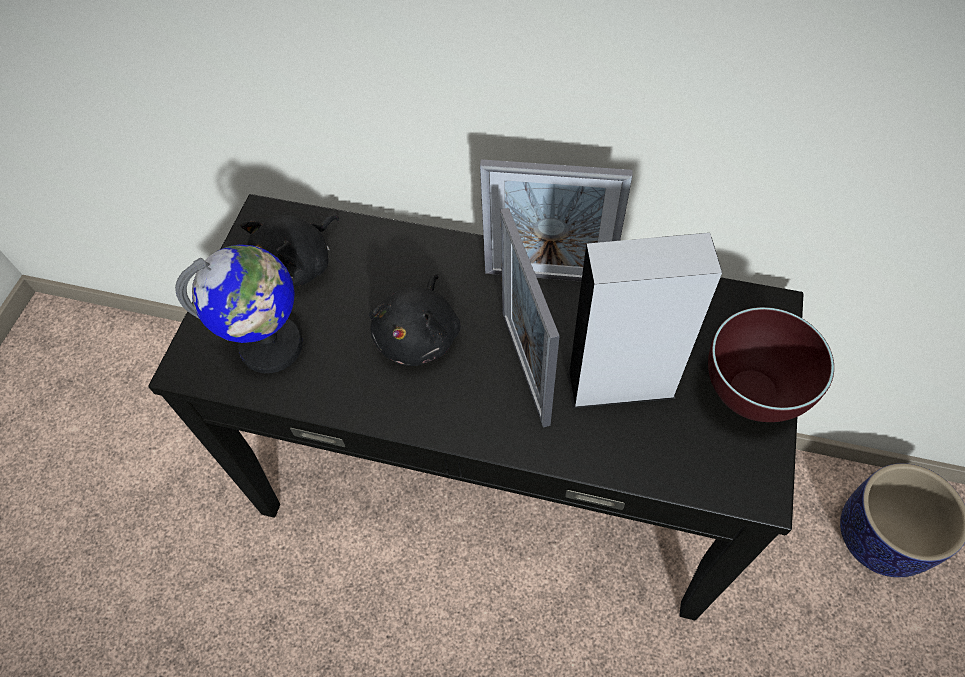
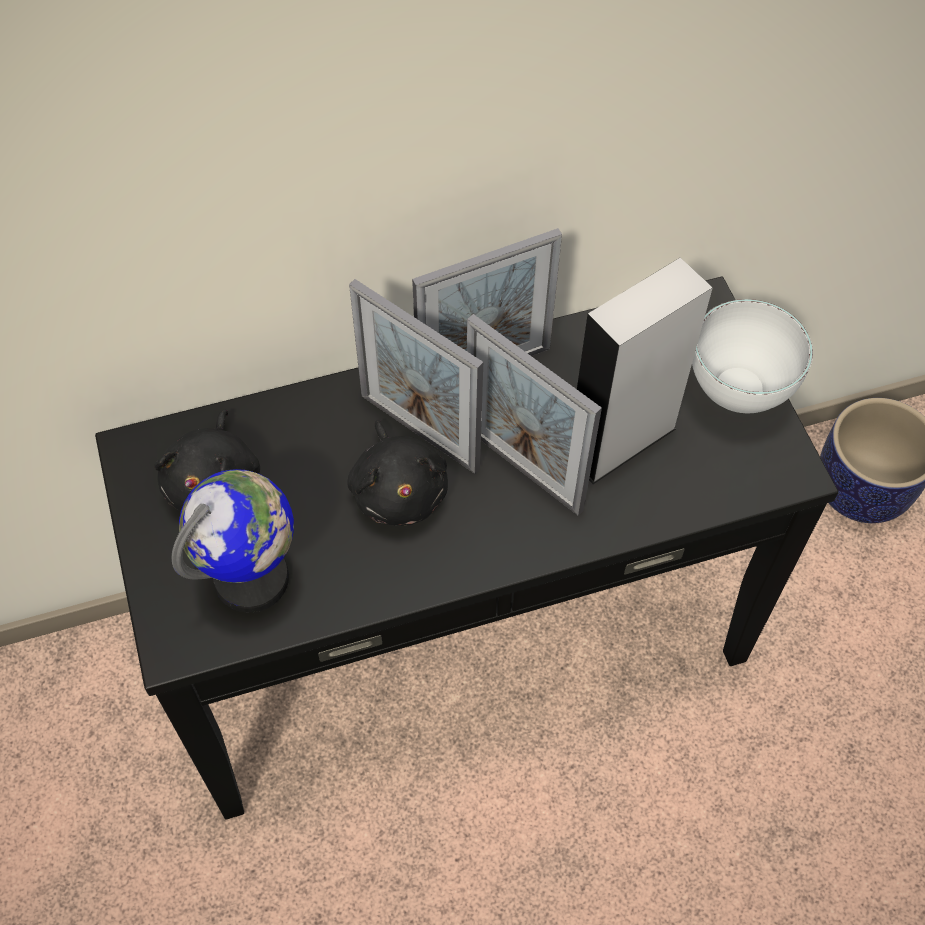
camera: 35 degrees left, 0 degrees up
(466, 299) = (419, 432): none -> picture frame
(747, 396) = (735, 396): brown bowl -> white bowl

